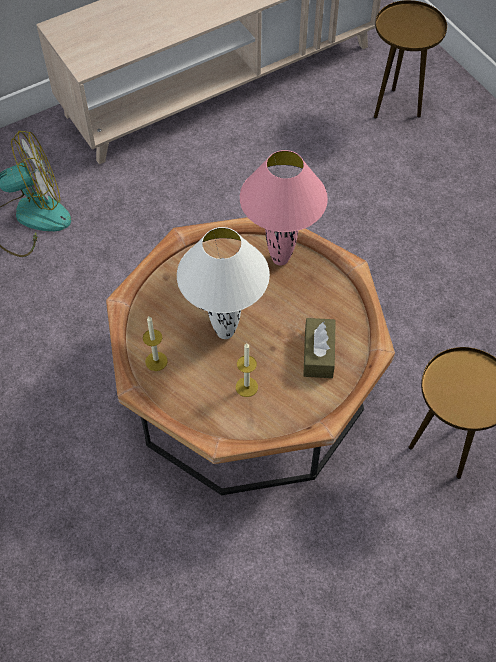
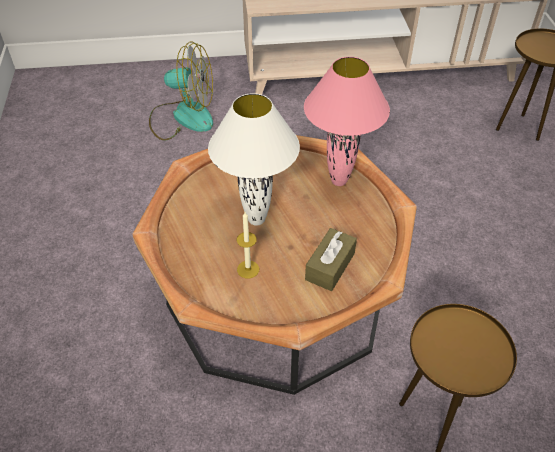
camera: 25 degrees right, 10 degrees down
(156, 361) = (184, 221): candle -> none

